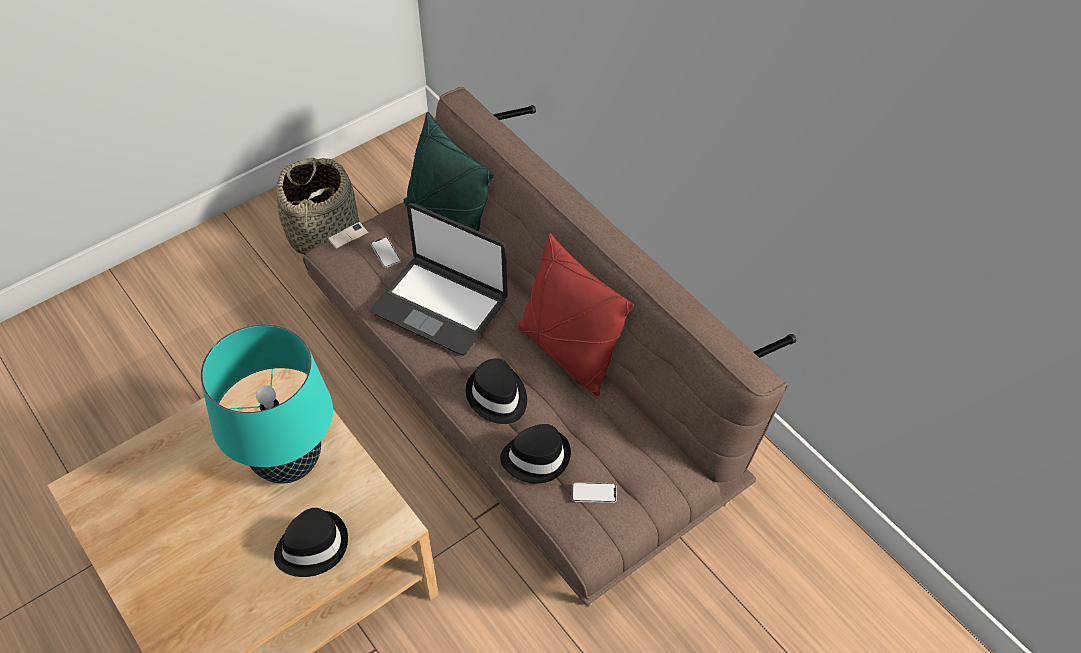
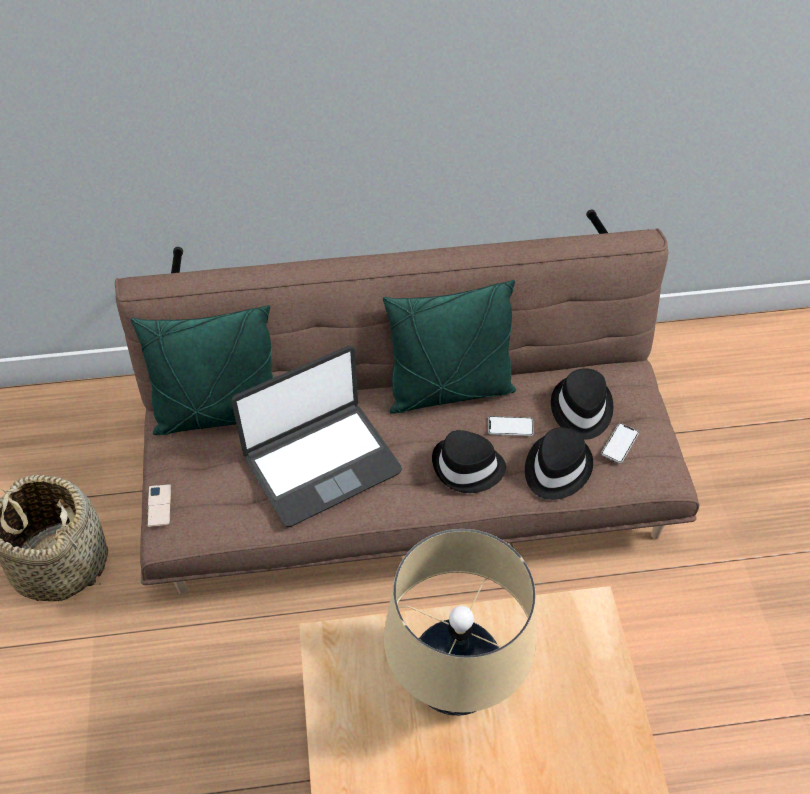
camera: 60 degrees left, 0 degrees up
(288, 462) = (455, 682): turquoise table lamp -> beige table lamp
(312, 546) = (576, 701): black hat -> black hat (581, 409)
(385, 253) = (213, 481): phone -> phone (510, 427)
(568, 352) = (449, 391): red pillow -> green pillow

